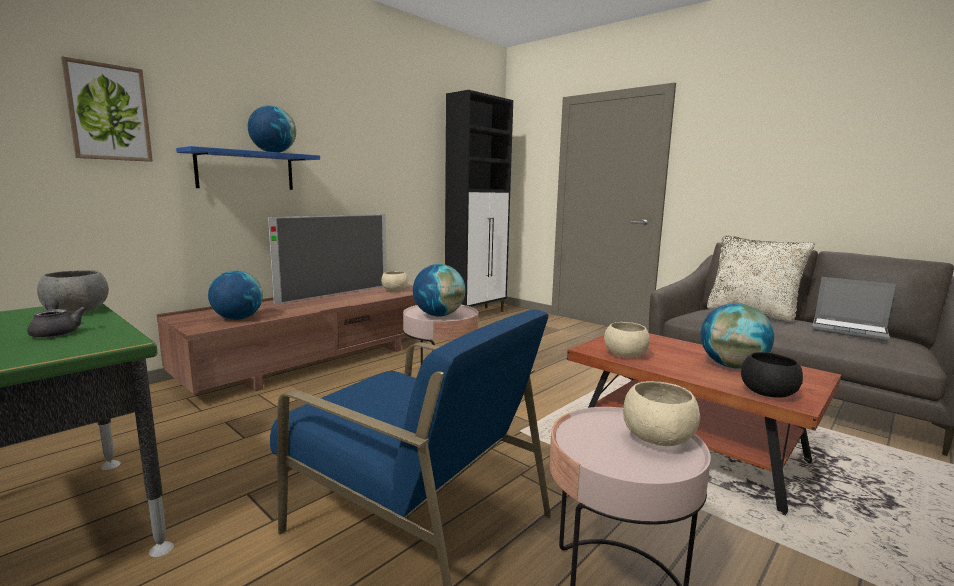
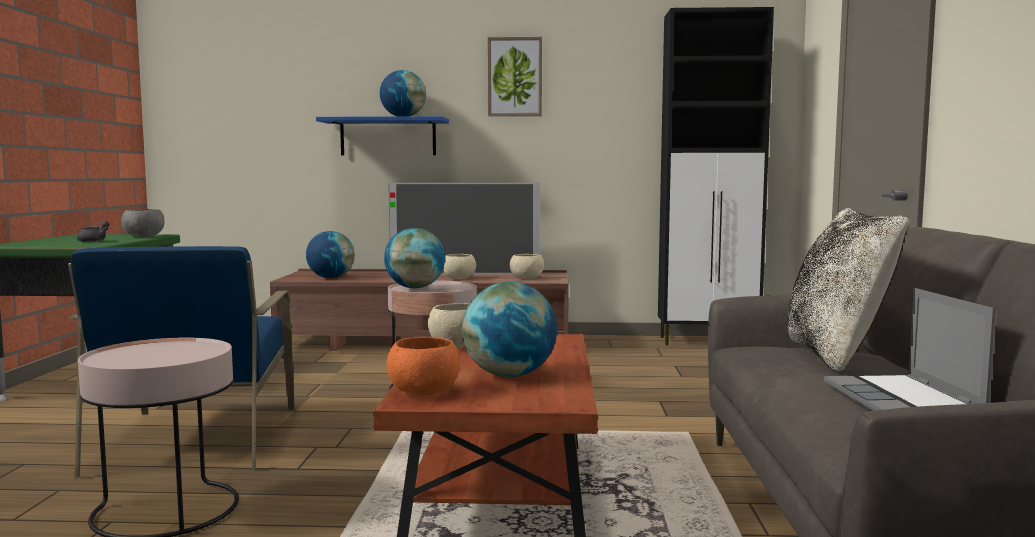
camera: 50 degrees right, 5 degrees down
(109, 112) = (279, 94): picture -> picture (515, 77)
(656, 438) = (170, 357): beige bowl -> beige bowl (458, 278)
(768, 393) = (423, 392): black bowl -> orange bowl

